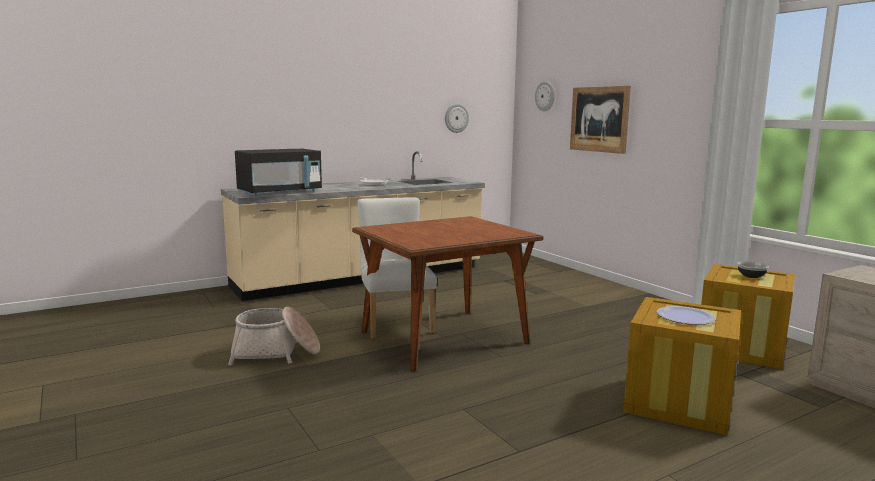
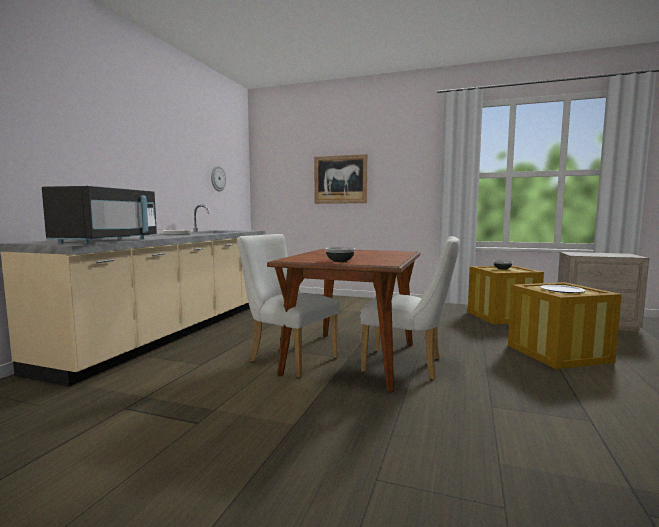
camera: 40 degrees left, 5 degrees down
(276, 353) = (234, 426): basket -> none
(398, 236) = (340, 261): none -> bowl
(478, 358) = (409, 365): none -> white chair
(545, 96) = (284, 164): wall clock -> none

